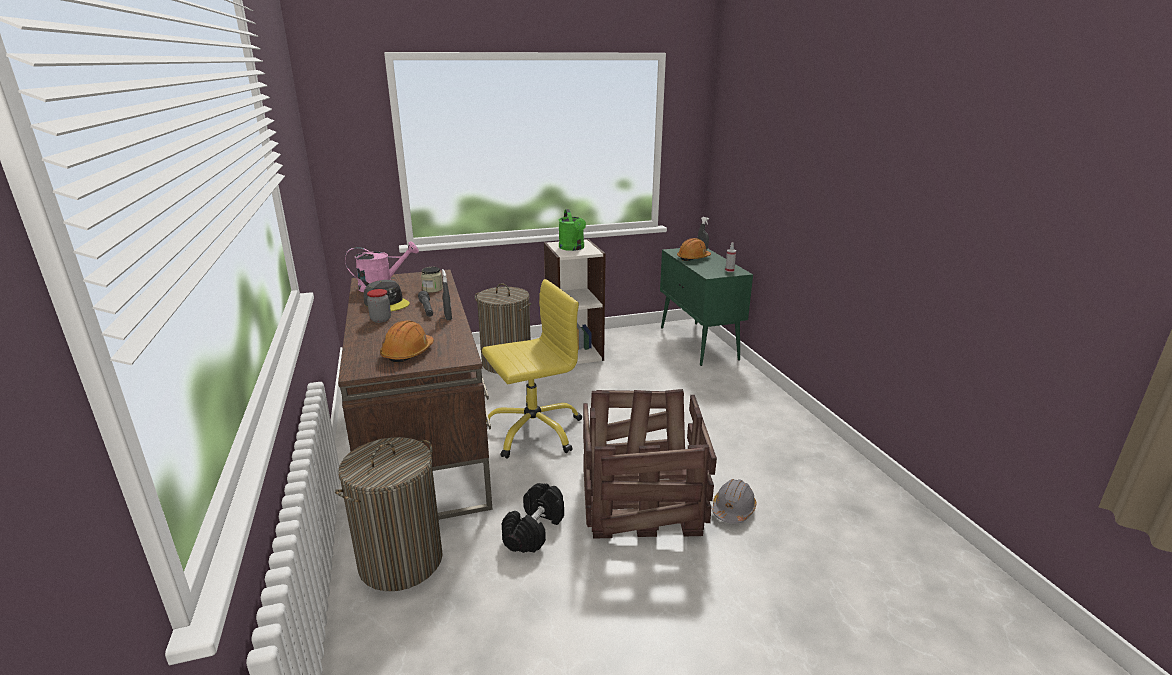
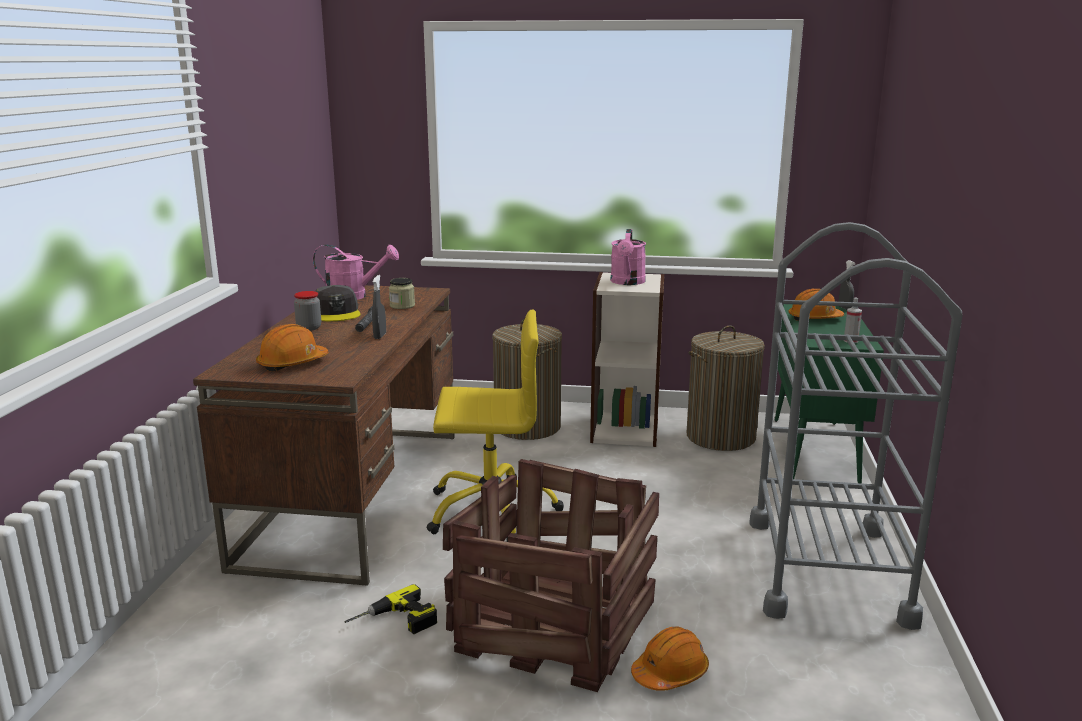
camera: 25 degrees right, 5 degrees down
(401, 561) = (230, 611): laundry basket -> laundry basket (720, 437)
(534, 530) = (394, 622): black dumbbell -> power drill
(573, 248) = (627, 282): green watering can -> pink watering can
(733, 509) = (670, 673): grey hard hat -> orange hard hat
(764, 419) = (827, 570): none -> grey cart

